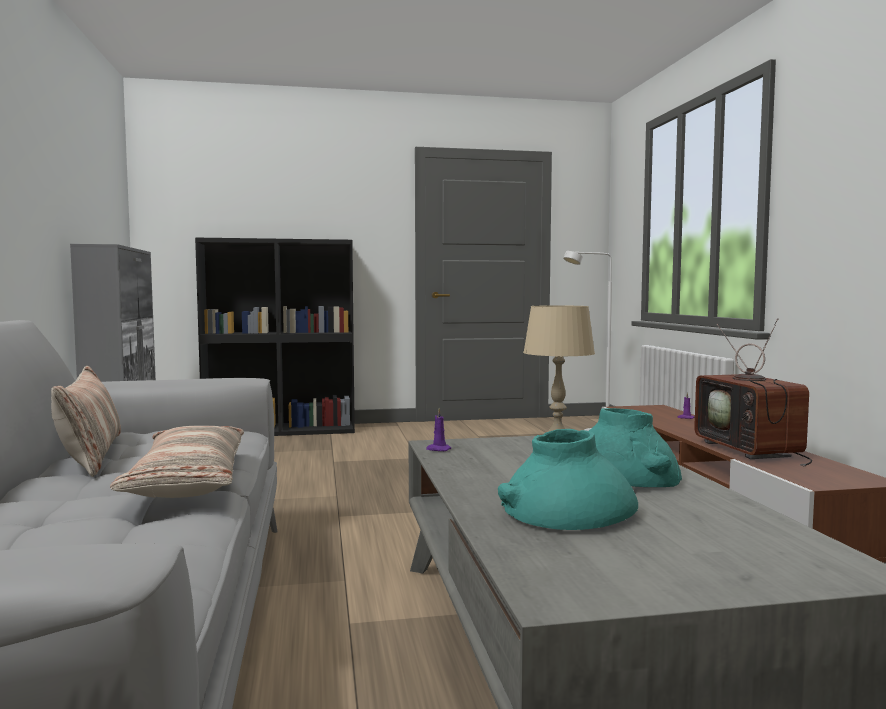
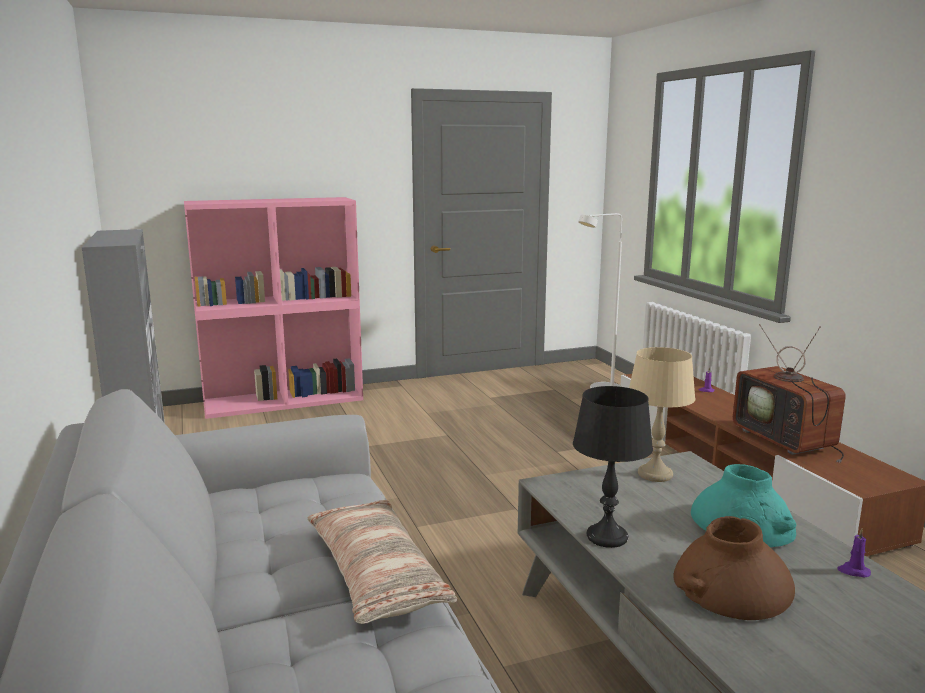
camera: 10 degrees left, 10 degrees up
(90, 454) = (238, 536): pillow -> none
(282, 430) = (284, 400): black bookcase -> pink bookcase
(438, 449) = (557, 494): purple candle -> purple candle (853, 571)
(461, 474) = (607, 537): none -> black table lamp
(567, 510) = (731, 586): turquoise vase -> brown vase

